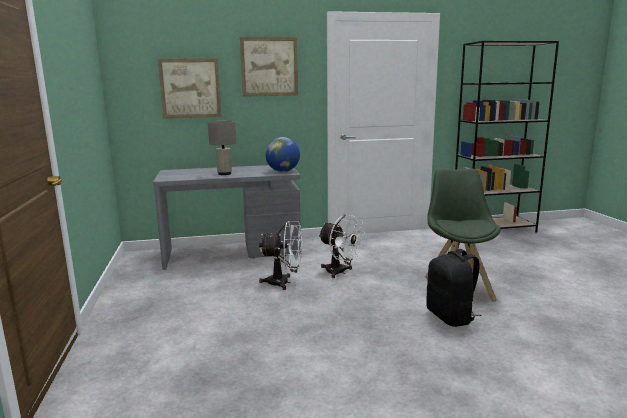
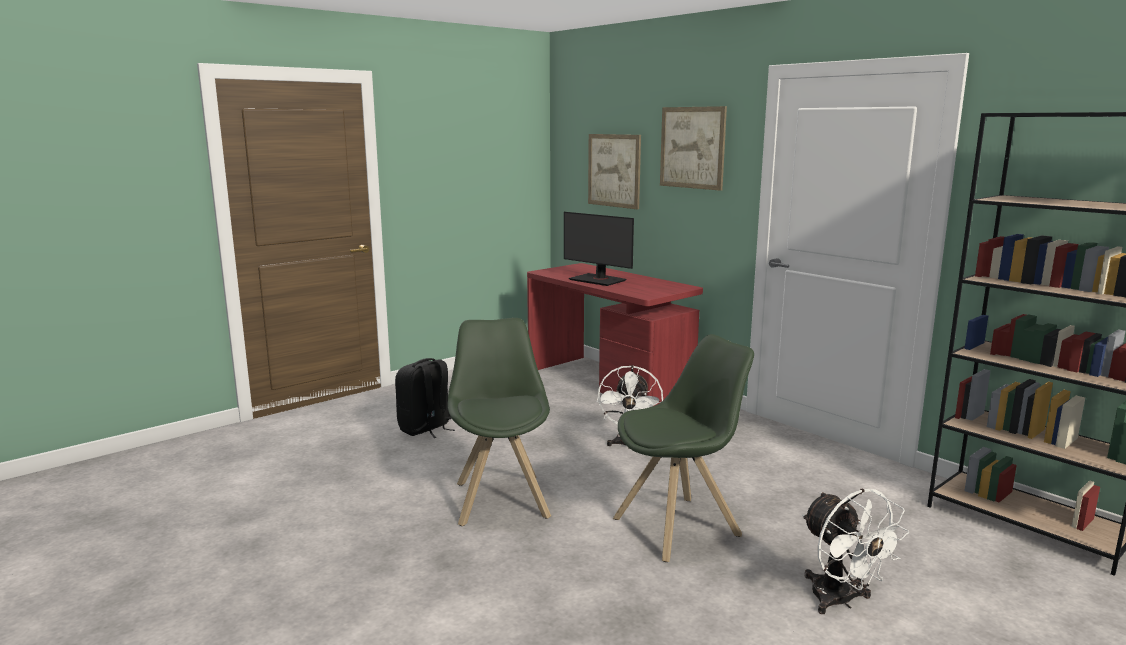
camera: 60 degrees right, 0 degrees up
(225, 173) = (598, 280): grey table lamp -> monitor
(232, 253) = (609, 383): grey desk -> red desk
(283, 171) = (649, 292): globe -> none
(284, 282) = (562, 425): white fan -> white fan (841, 601)
(382, 329) = (500, 499): none -> green chair
(451, 317) = (574, 535): black backpack -> black backpack (425, 429)

